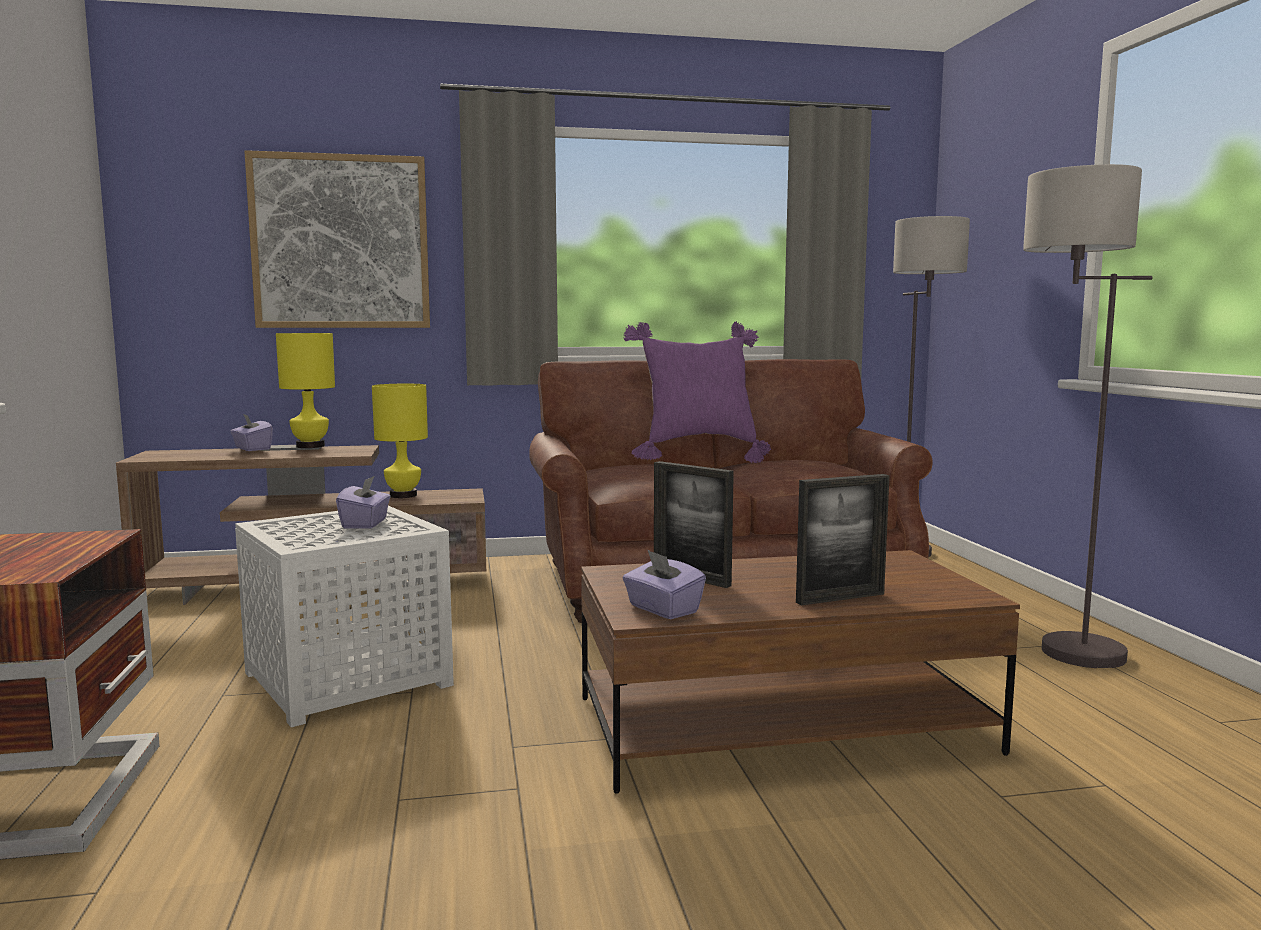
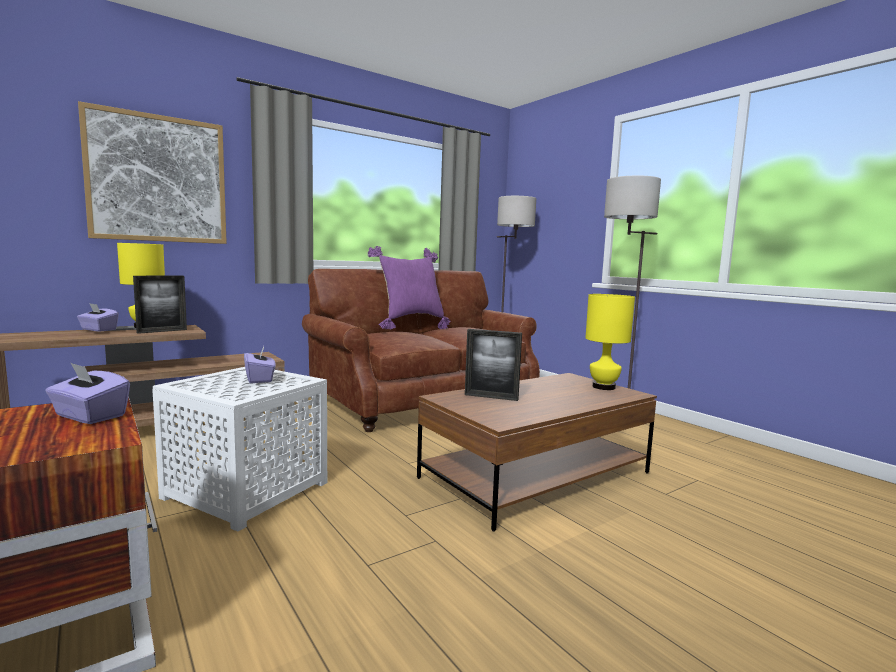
camera: 25 degrees left, 0 degrees up
(404, 495) = (219, 359): yellow table lamp -> yellow table lamp (604, 387)
(662, 609) = (505, 416): purple tissue box -> purple tissue box (89, 416)
(840, 598) = (580, 400): picture frame -> picture frame (162, 331)

